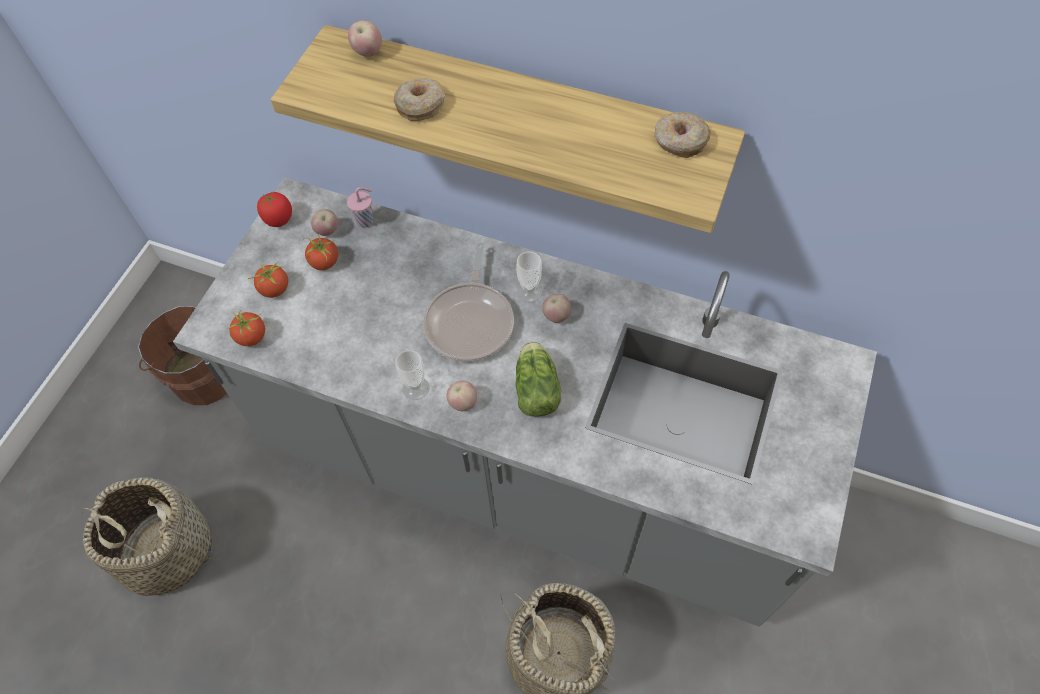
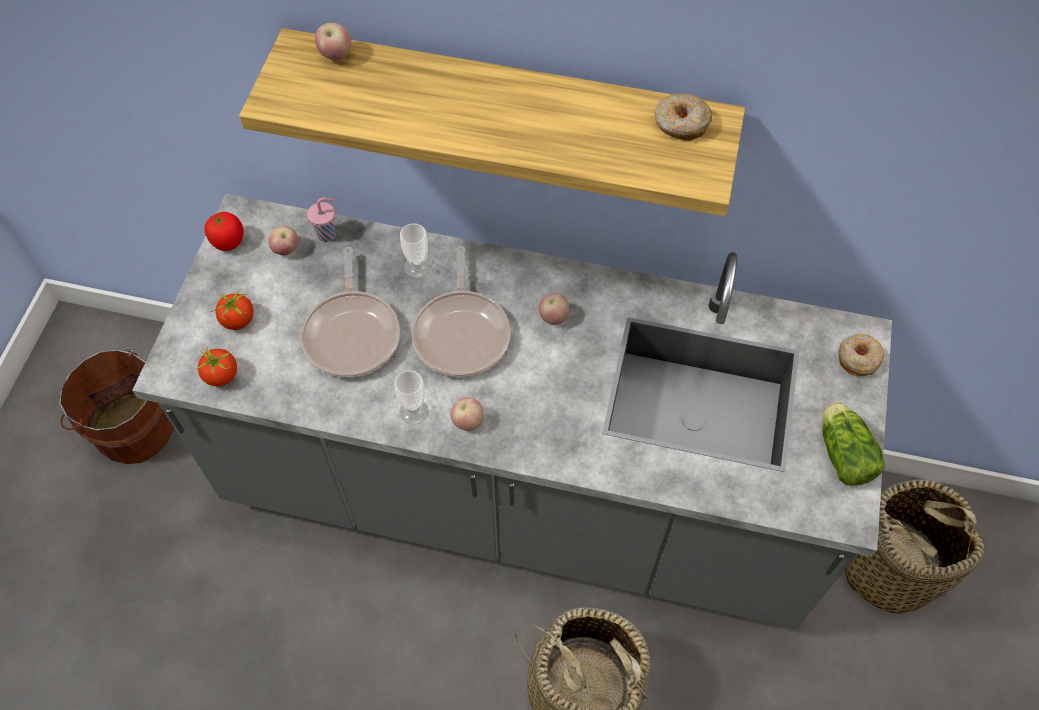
camera: 10 degrees left, 0 degrees up
(167, 551) = (122, 633): basket -> basket (888, 564)
(324, 262) = (289, 284): tomato -> none
(373, 311) = (352, 333): none -> frying pan
(420, 105) = (404, 108): donut -> donut (857, 358)
(529, 292) = (520, 294): cup -> cup (417, 267)
(536, 387) = (544, 395): lettuce -> lettuce (842, 451)

